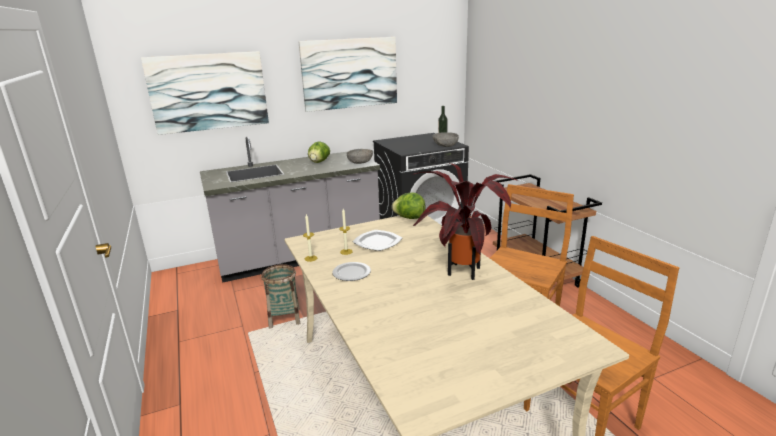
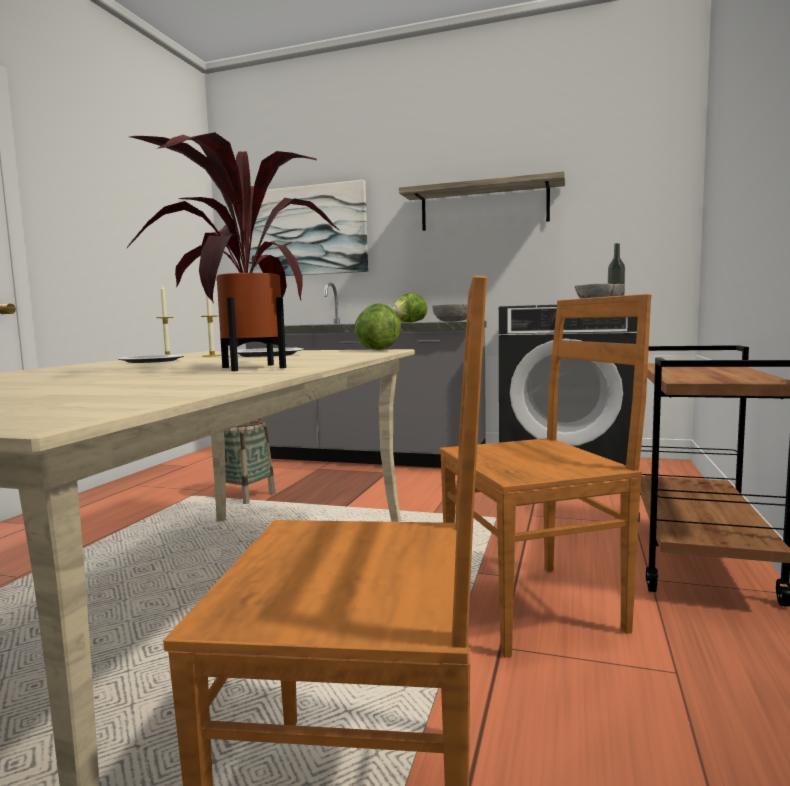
camera: 40 degrees right, 15 degrees down
(350, 73) = (484, 207): picture -> shelf

